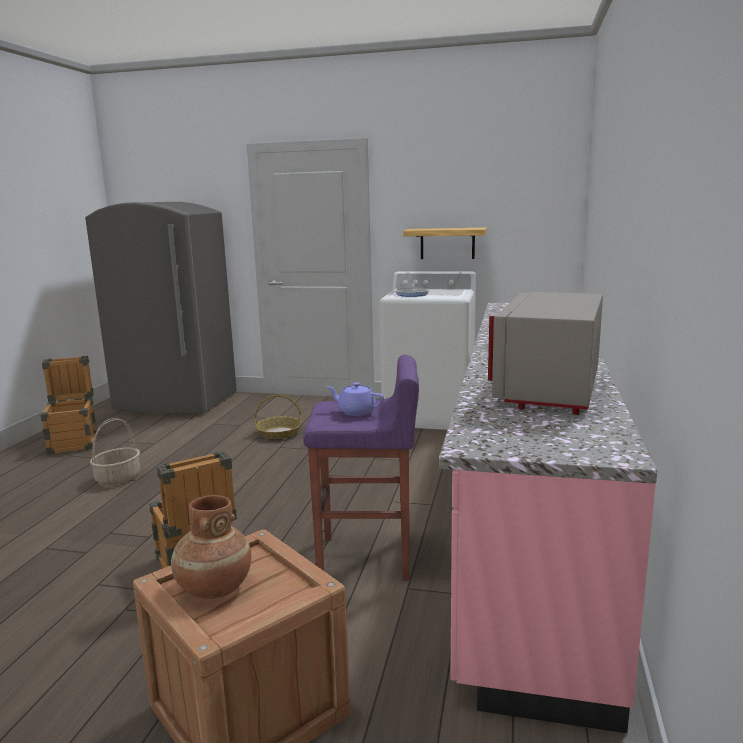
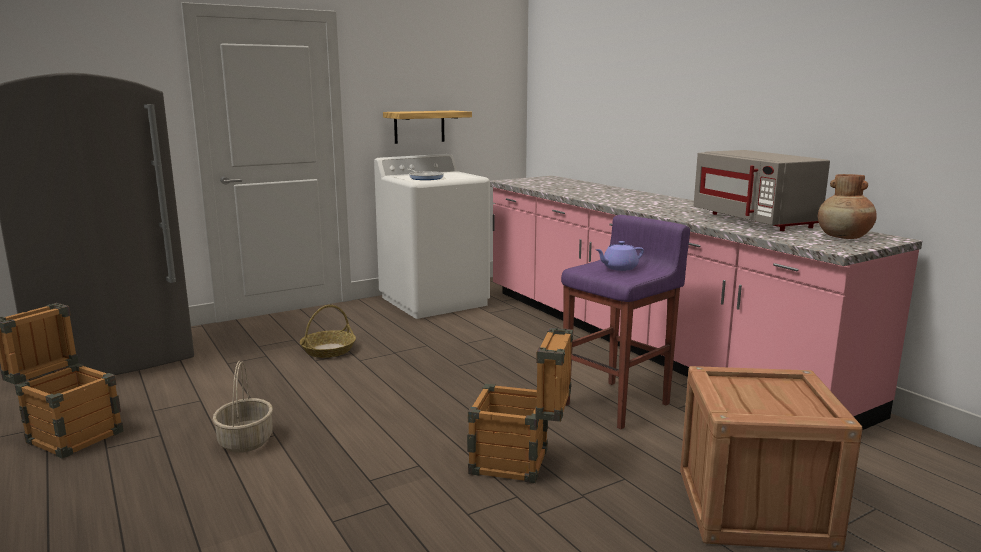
camera: 45 degrees left, 0 degrees up
(214, 588) = (759, 403): brown vase -> brown vase (844, 237)

